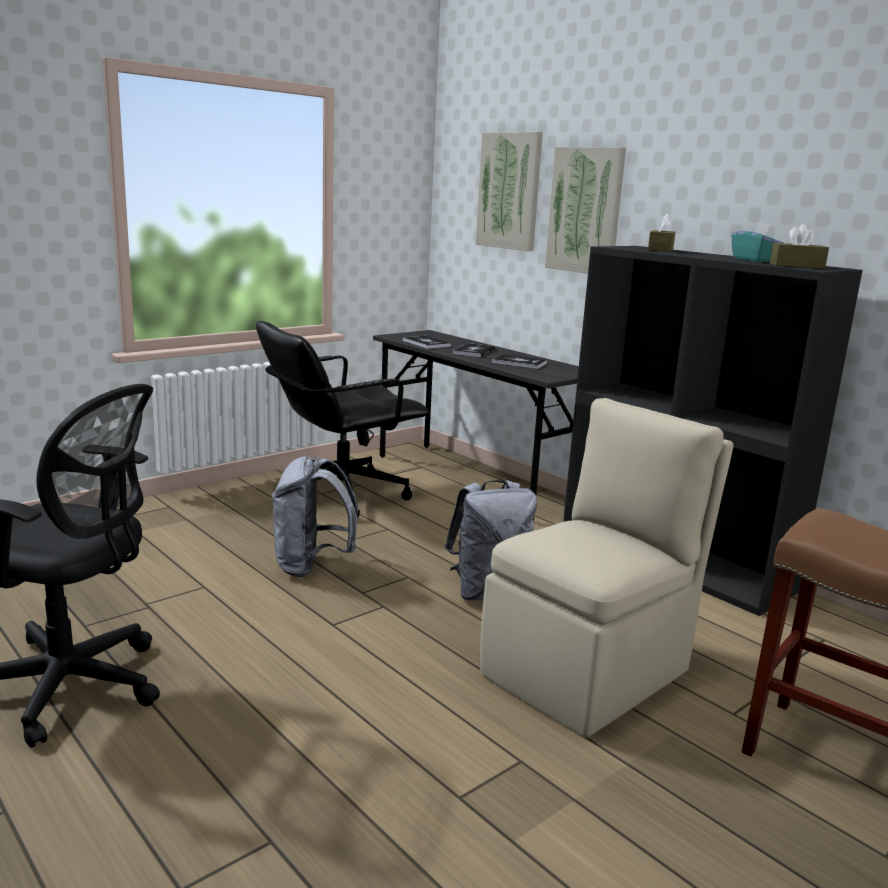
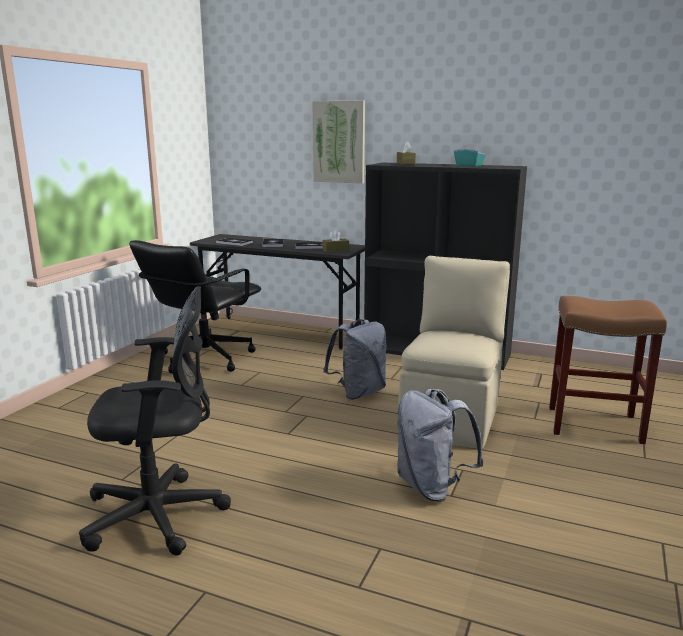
camera: 25 degrees left, 0 degrees up
(312, 566) = (236, 405): grey backpack -> grey backpack (432, 487)
(509, 191) = (277, 132): picture -> none
(796, 266) = (498, 167): brown tissue box -> brown tissue box (335, 250)

